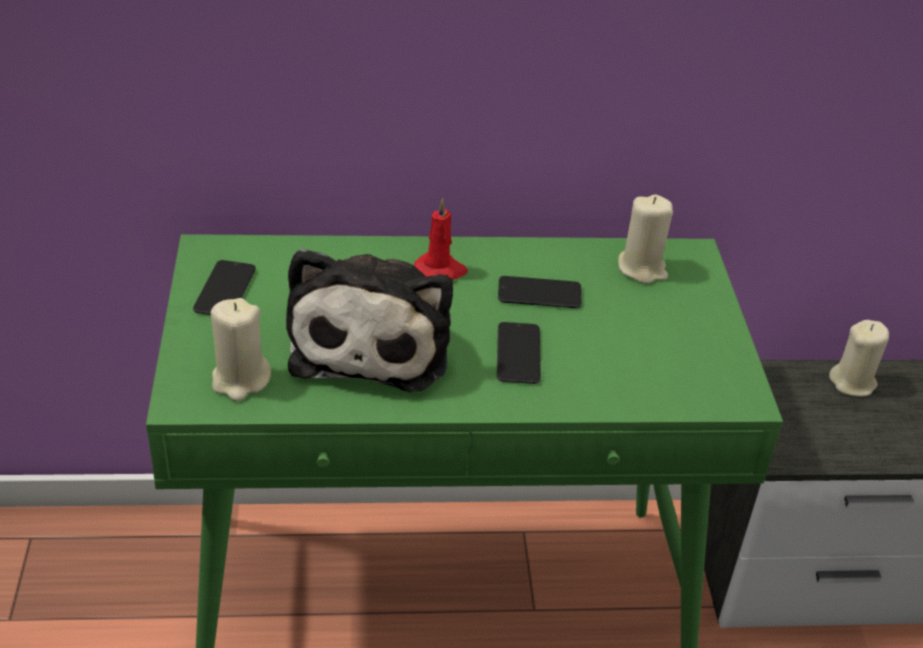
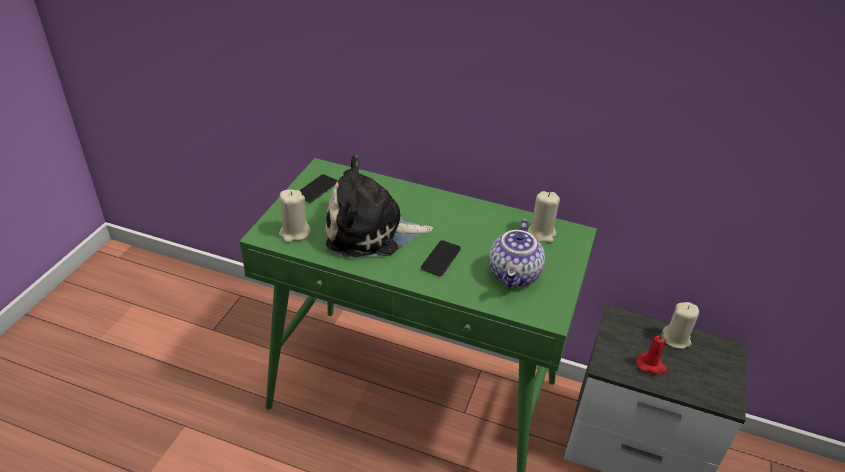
camera: 25 degrees right, 0 degrees up
(373, 340) = (371, 232): plush toy -> plush toy turned 60 degrees clockwise
(440, 270) = (429, 206): red candle -> red candle (651, 365)
(539, 294) = (474, 231): phone -> none
(648, 348) = (515, 275): none -> teapot

